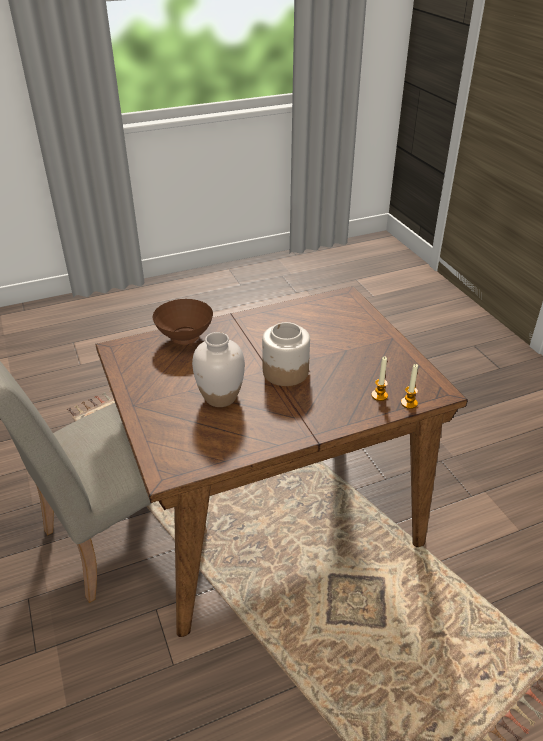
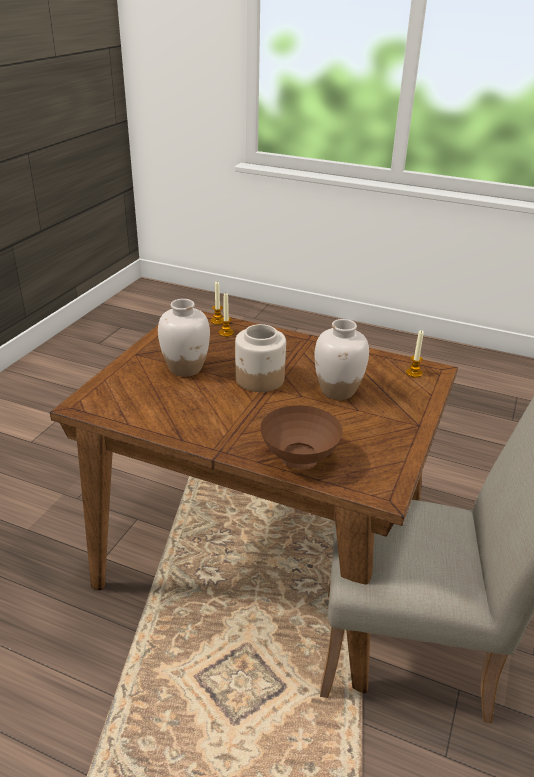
camera: 135 degrees left, 5 degrees down
(181, 456) = (414, 373): none -> candle
(343, 349) = (185, 368): none -> white vase

